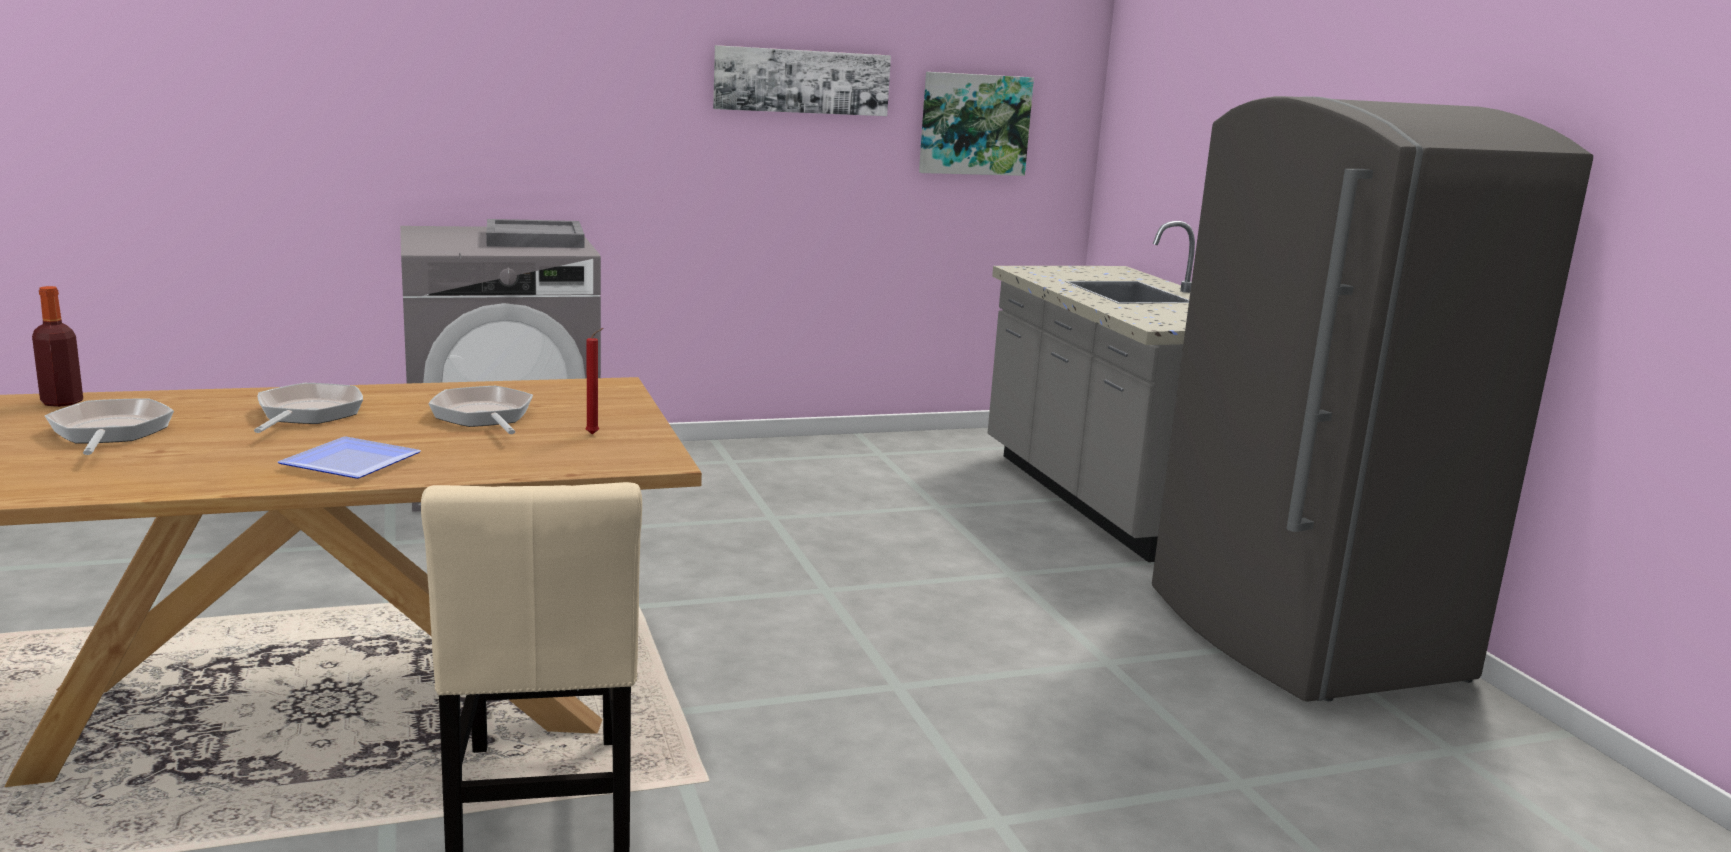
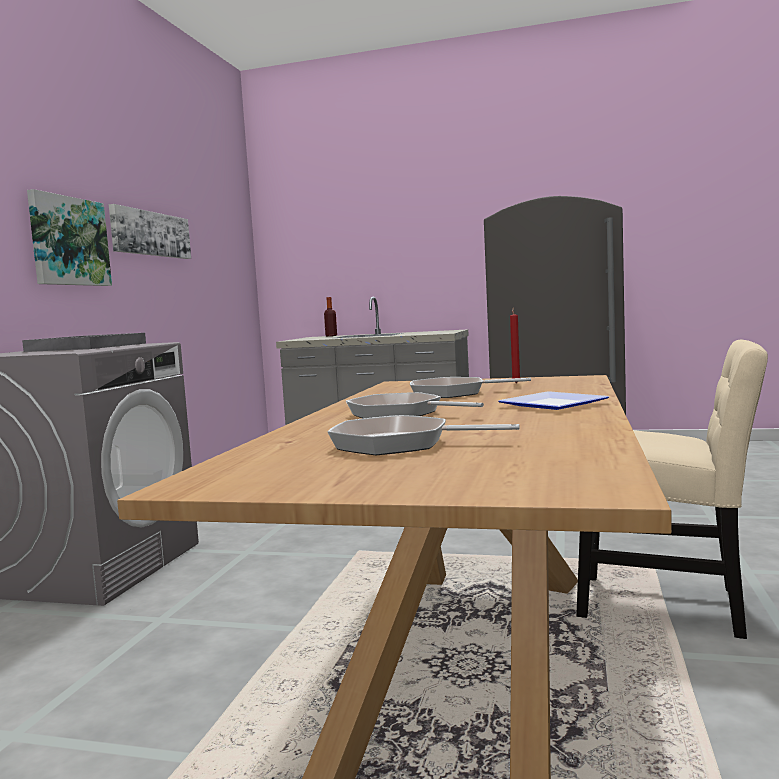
camera: 55 degrees left, 10 degrees down
(62, 402) = (248, 460): bottle -> bottle (331, 336)
(974, 124) = (218, 265): picture -> picture (68, 241)

